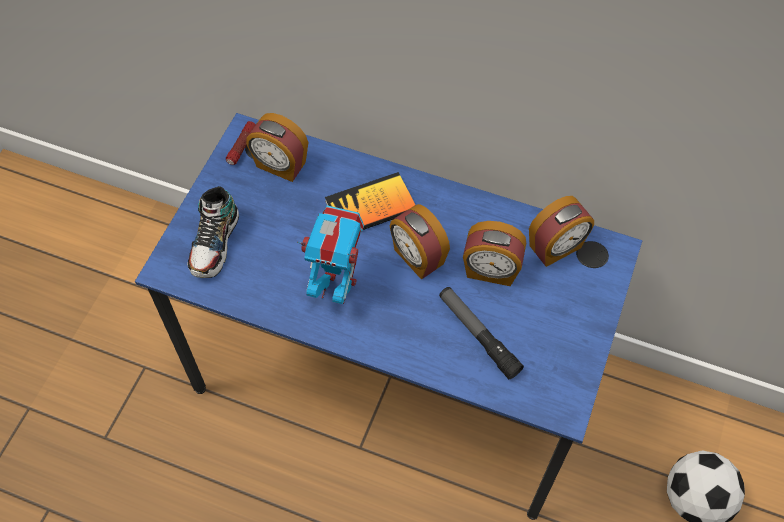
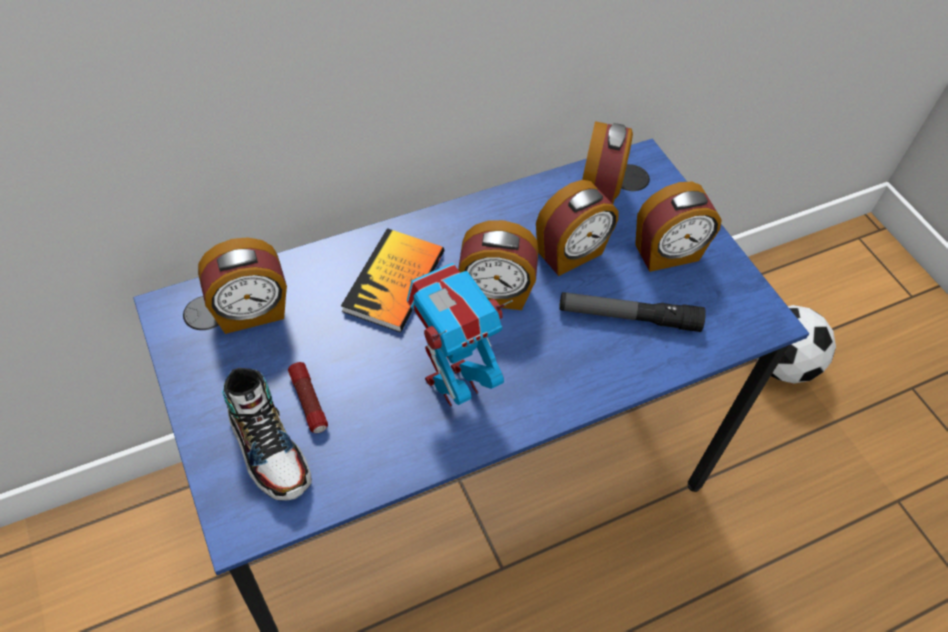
camera: 50 degrees left, 5 degrees down
(242, 147) = (183, 326): flashlight -> flashlight (309, 402)
(552, 319) = (667, 254): none -> alarm clock

